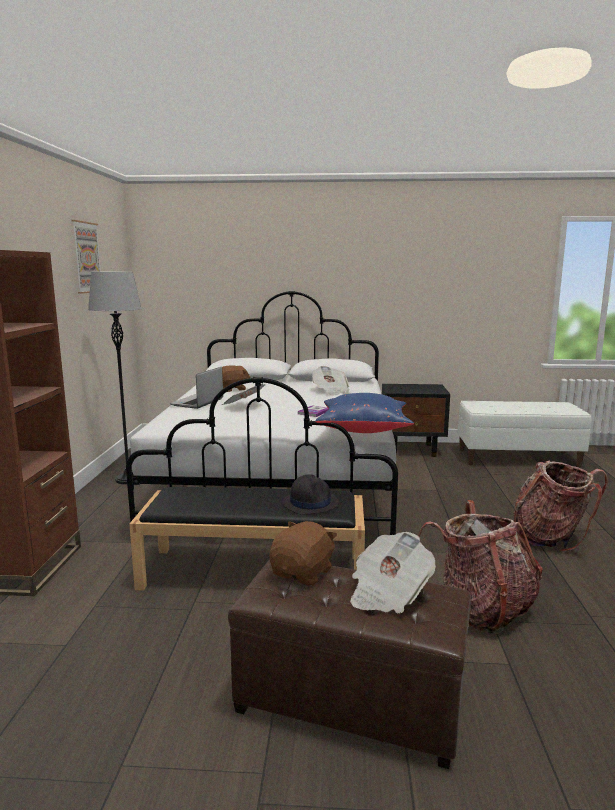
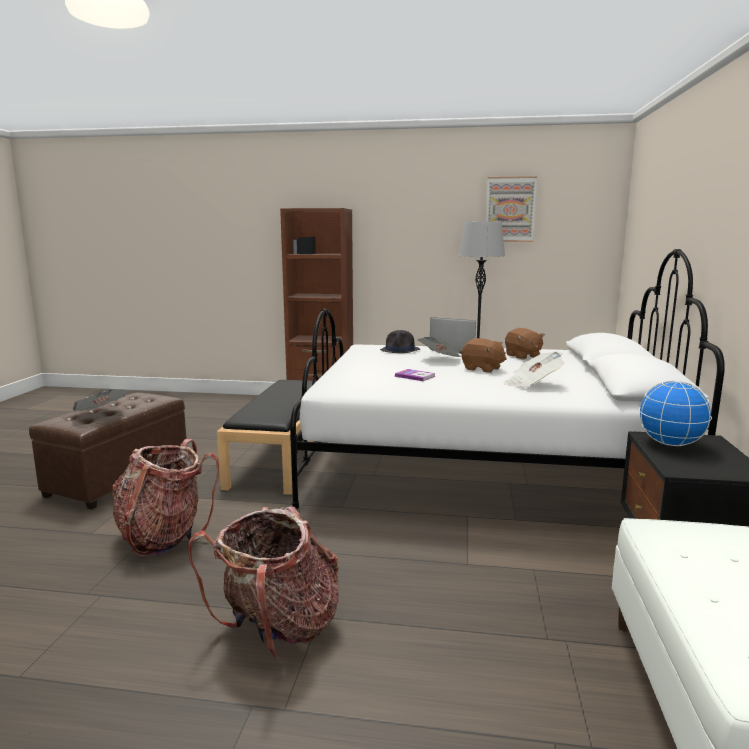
camera: 95 degrees right, 0 degrees up
(303, 573) = (148, 400): brown plush toy -> brown plush toy (482, 369)
(310, 503) = (264, 410): black hat -> black hat (400, 350)
(363, 429) = (339, 387): blue pillow -> none
(403, 389) = (670, 444): none -> globe

